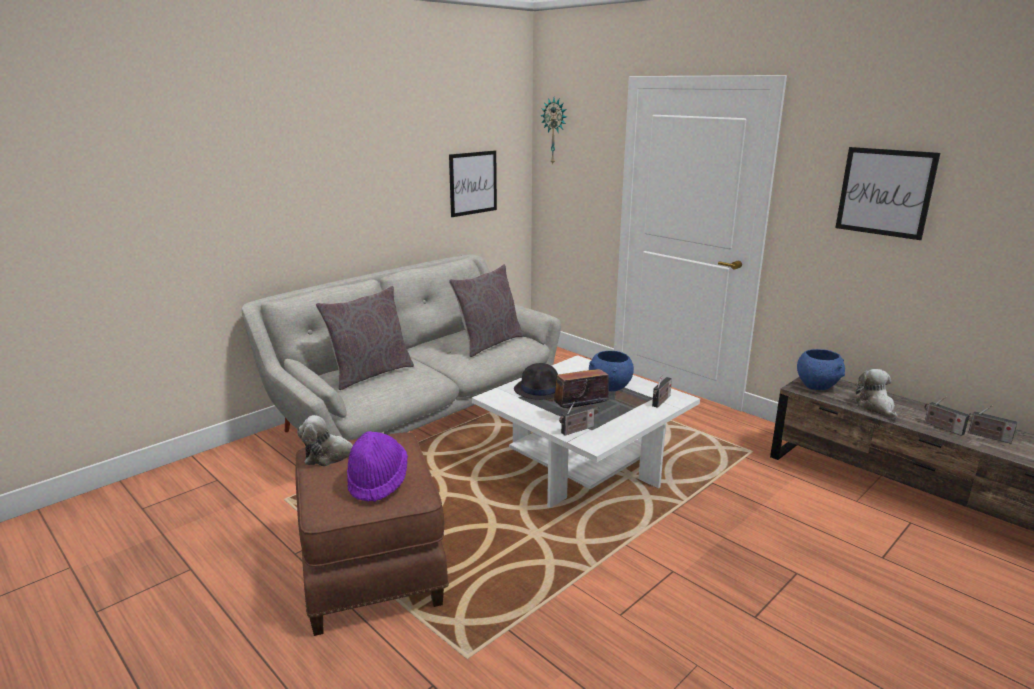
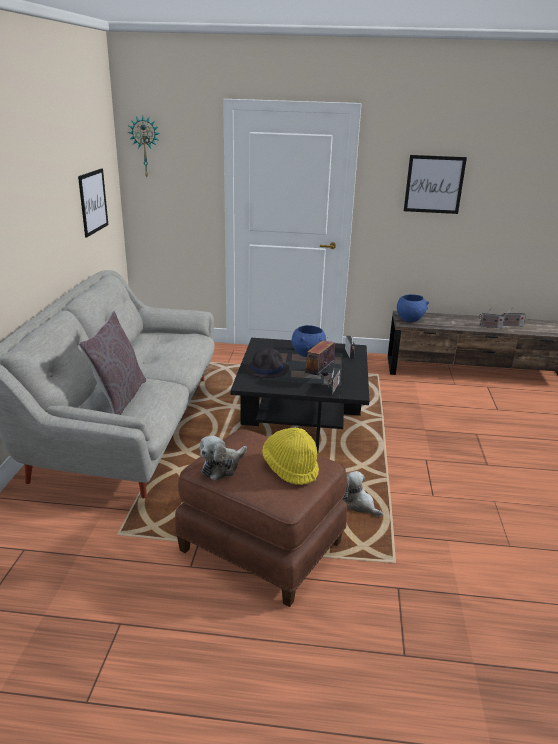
camera: 40 degrees left, 5 degrees up
(377, 481) = (290, 468): purple hat -> yellow hat
(488, 343) = (174, 346): grey pillow -> none
(582, 468) = (301, 420): white coffee table -> black coffee table
(876, 407) = (451, 324): plush toy -> plush toy (358, 505)

